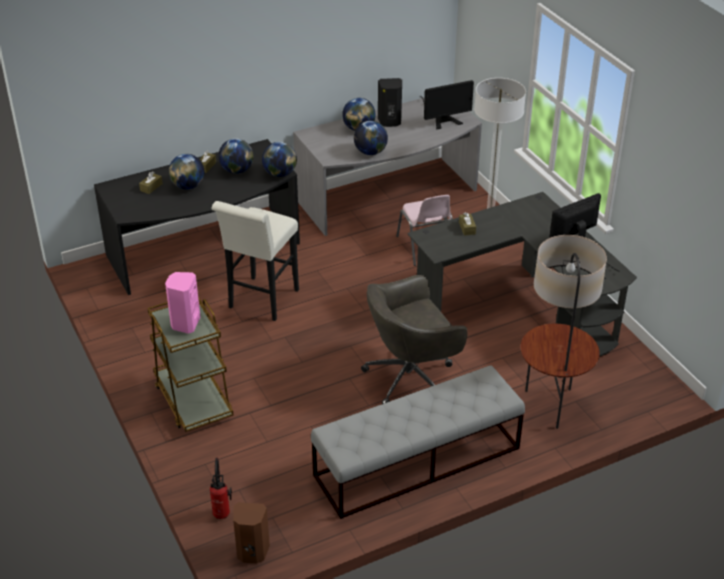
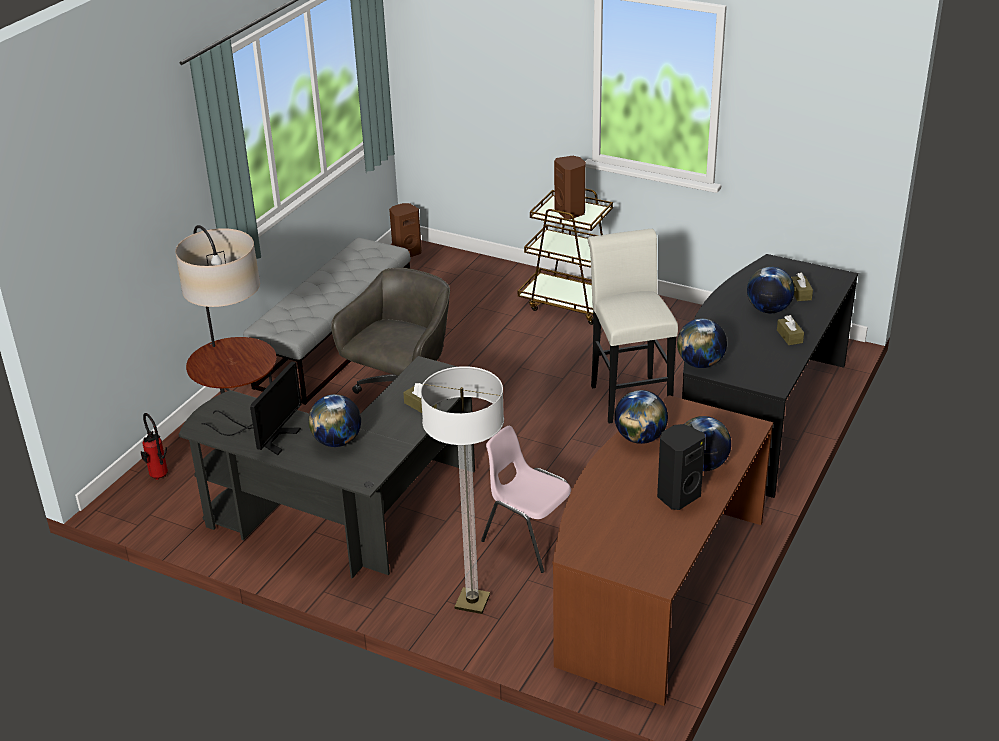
camera: 145 degrees right, 5 degrees down
(185, 323) = (571, 212): pink speaker -> brown speaker
(222, 512) = (454, 261): fire extinguisher -> fire extinguisher (159, 477)
(237, 170) = (750, 346): globe -> globe (337, 441)
(389, 198) = (655, 587): grey desk -> brown desk
(442, 118) = (616, 540): monitor -> none

